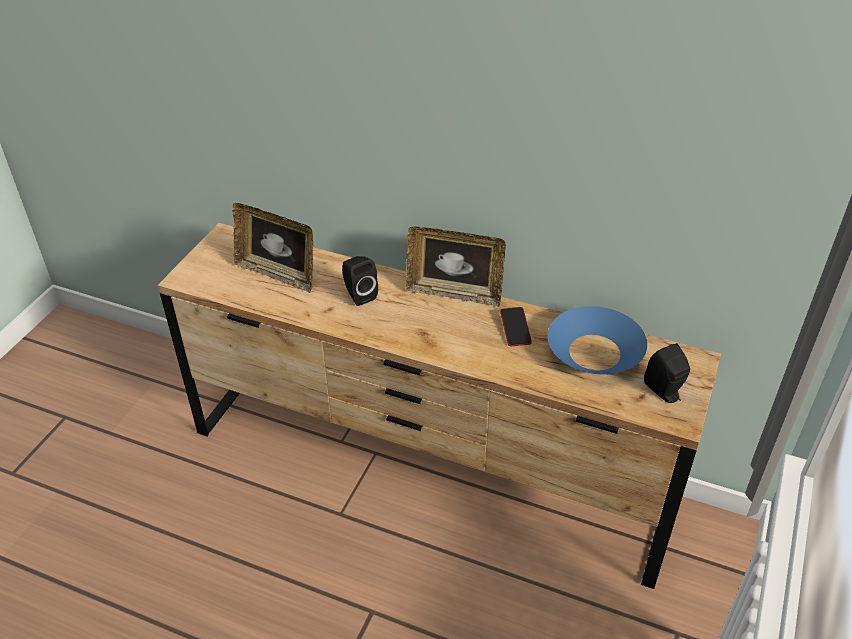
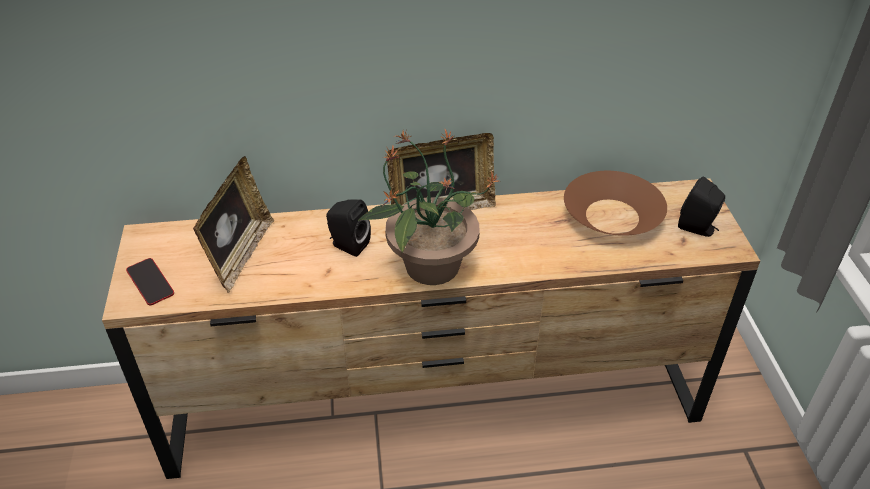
camera: 30 degrees left, 0 degrees up
(278, 273) = (240, 255): picture frame -> picture frame turned 75 degrees counterclockwise
(407, 334) = (430, 266): none -> potted plant
(515, 329) = (527, 222): phone -> phone (151, 284)
(594, 352) = (612, 216): blue bowl -> brown bowl

